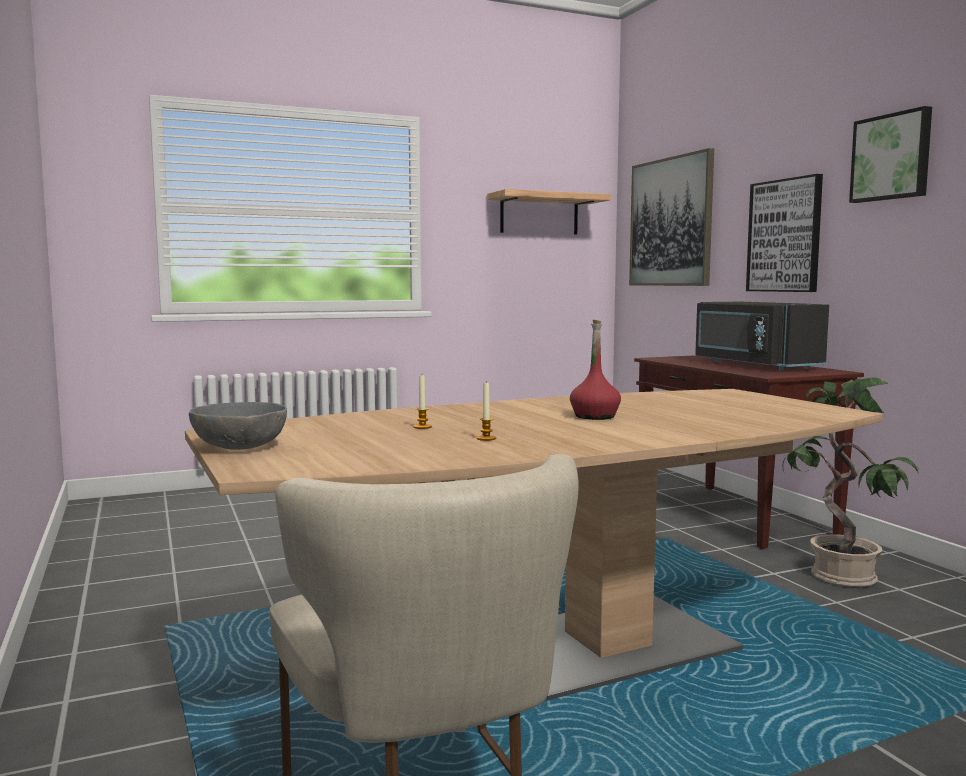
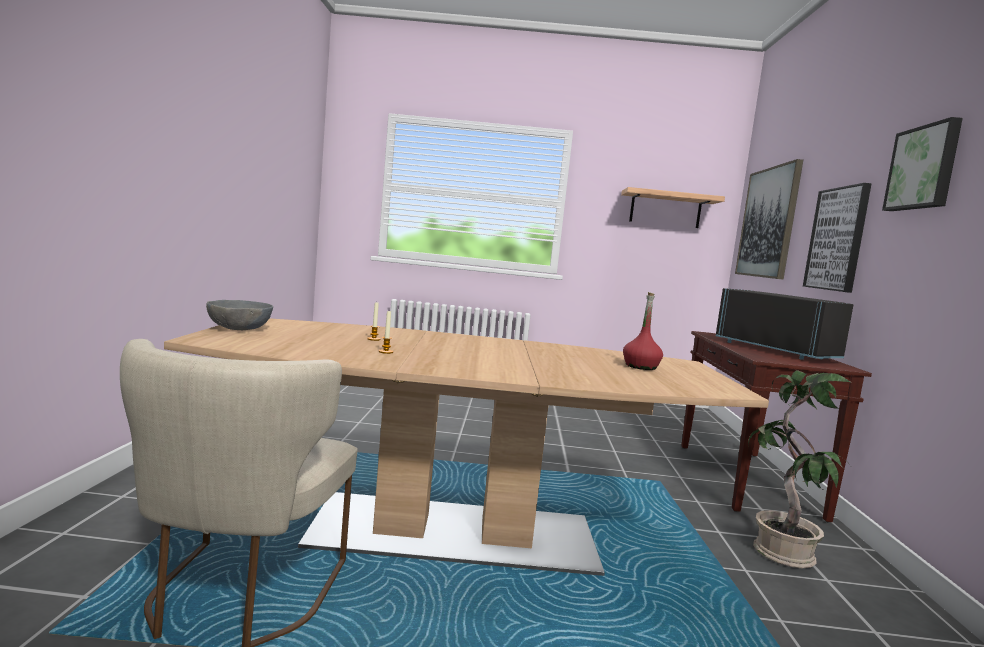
camera: 25 degrees right, 0 degrees up
(595, 416) = (509, 355): red bottle -> red bottle (641, 367)
(753, 365) = (778, 350): black microwave -> black microwave turned 150 degrees clockwise

